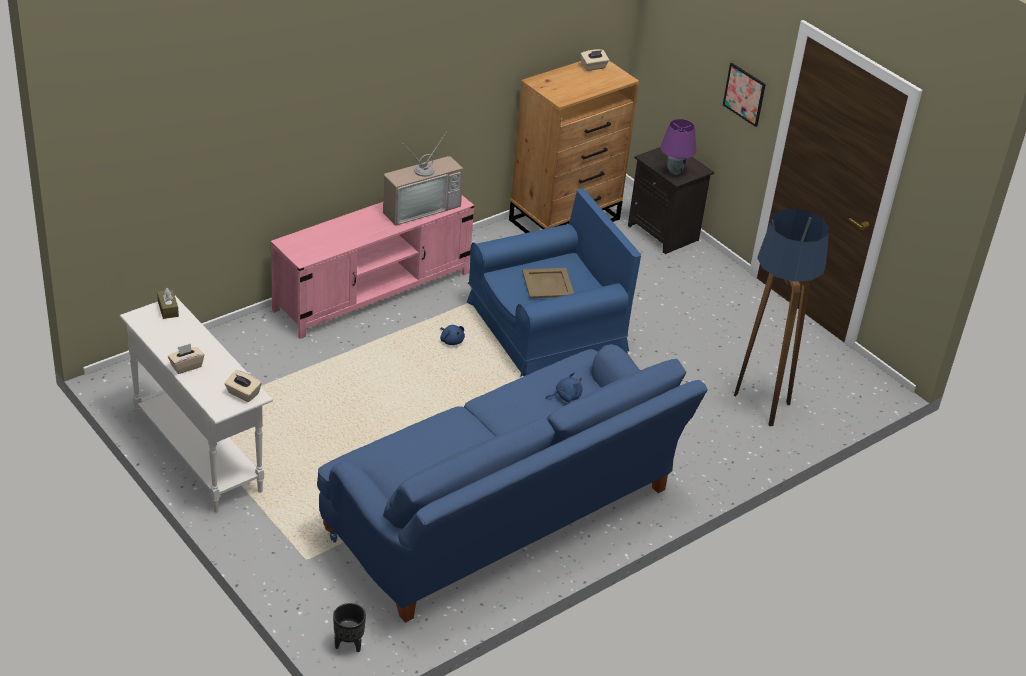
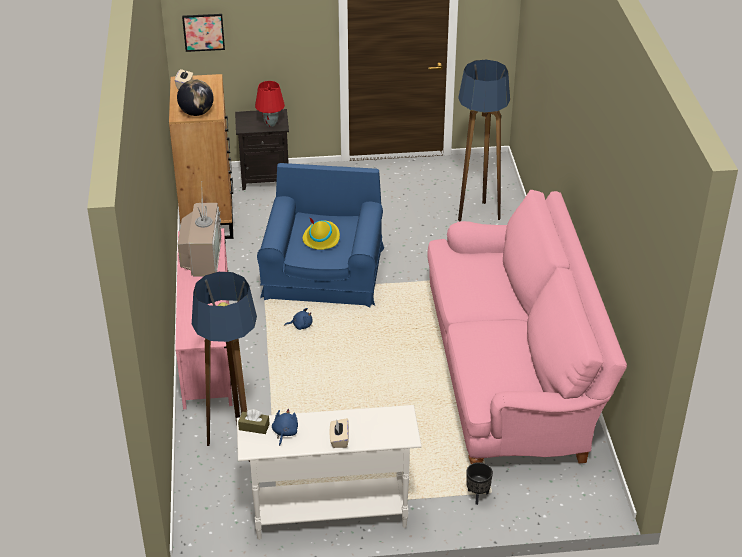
camera: 55 degrees left, 0 degrees up
(243, 394) = (397, 418): beige tissue box -> none
(246, 361) = (236, 446): none -> floor lamp
(348, 644) = (591, 501): black planter -> black planter (477, 496)
(505, 518) = (511, 373): blue sofa -> pink sofa
(548, 283) = (321, 238): beige tray -> yellow hat
(552, 89) = (196, 113): none -> globe
(566, 396) = (481, 269): blue plush toy -> blue plush toy (284, 433)
(674, 171) = (270, 124): purple table lamp -> red table lamp
(744, 94) = (297, 36): picture -> picture (203, 32)

